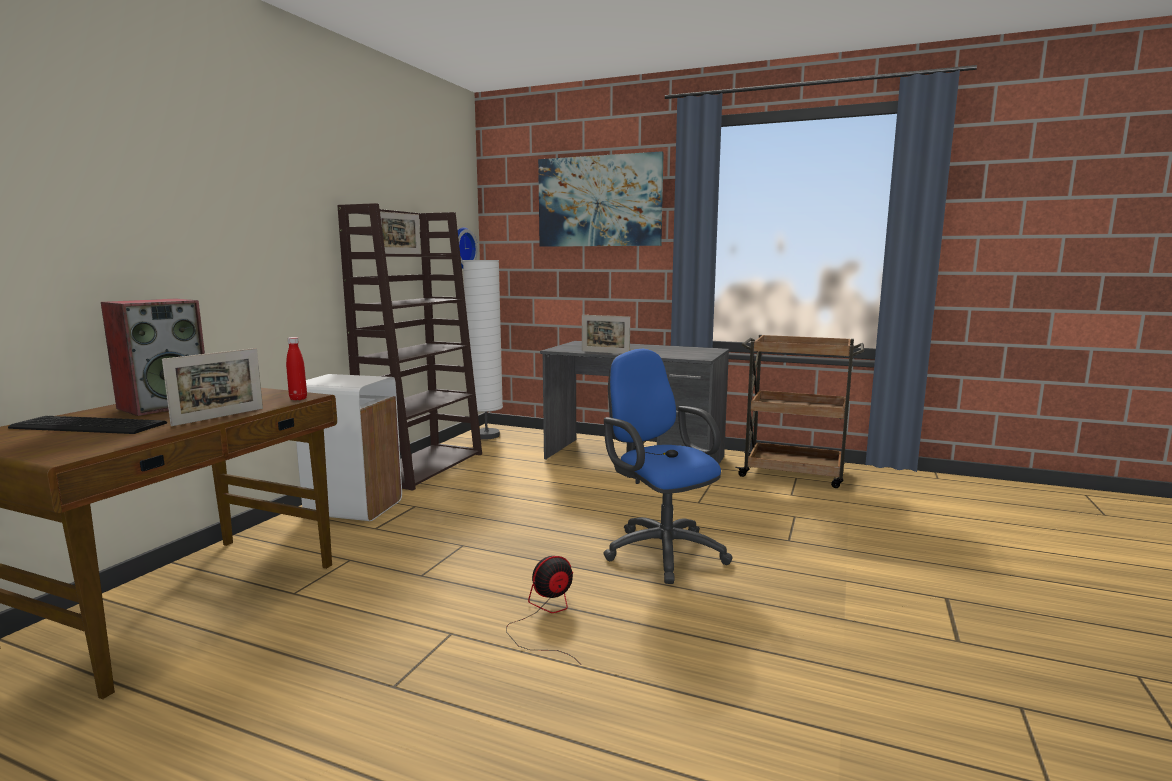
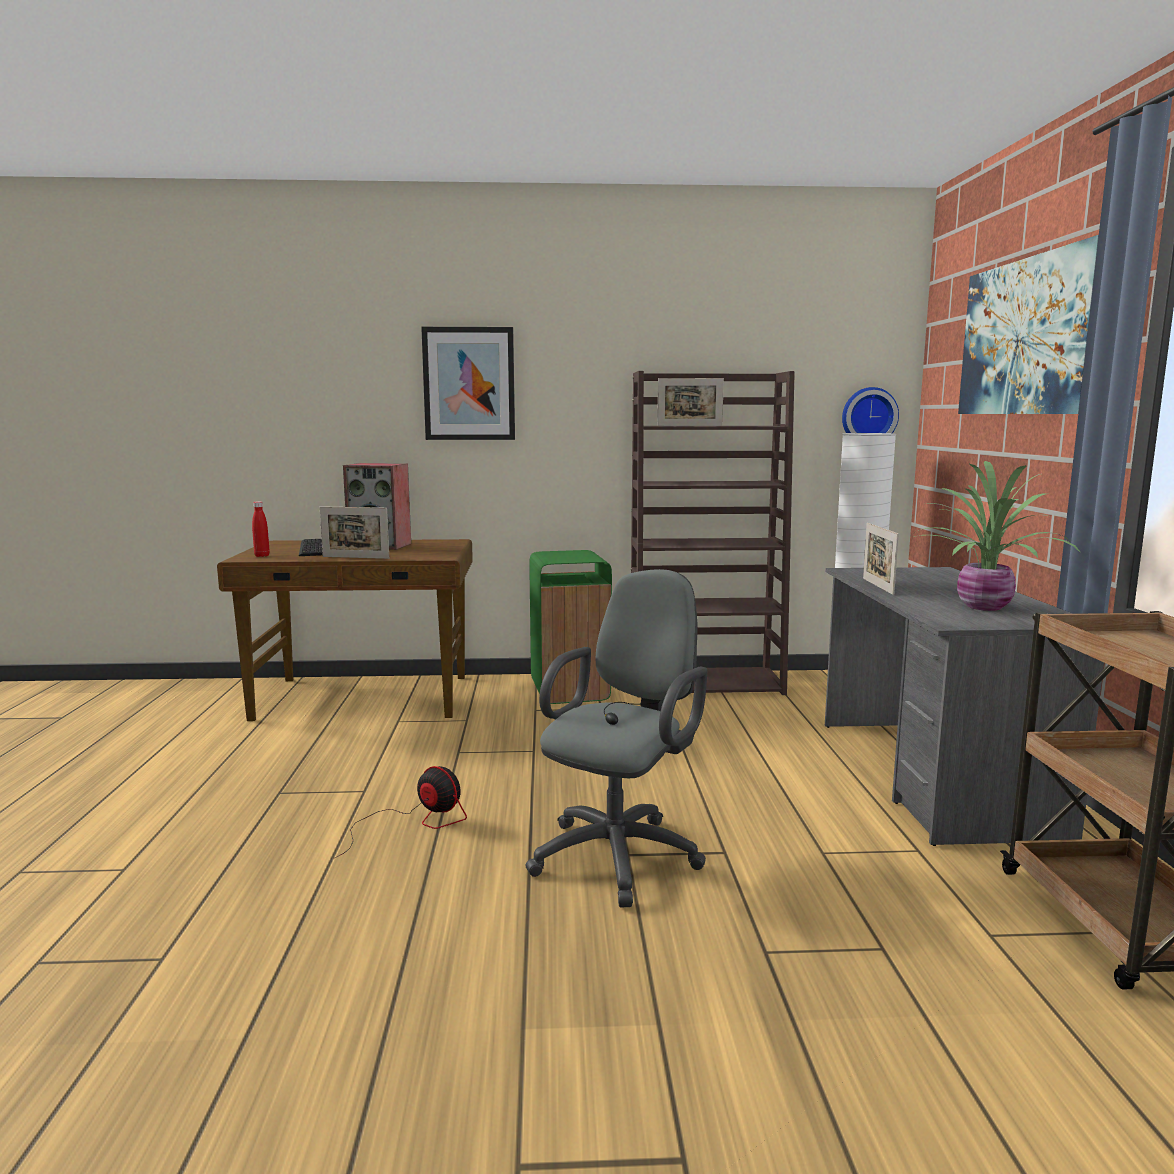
camera: 65 degrees right, 0 degrees up
(195, 203) = (469, 384): none -> picture
(298, 399) = (429, 558): red bottle -> red bottle (262, 556)
(354, 507) = (570, 690): white trash can -> green trash can
(660, 550) = (621, 853): blue office chair -> grey office chair
(673, 351) = (981, 607): none -> potted plant

